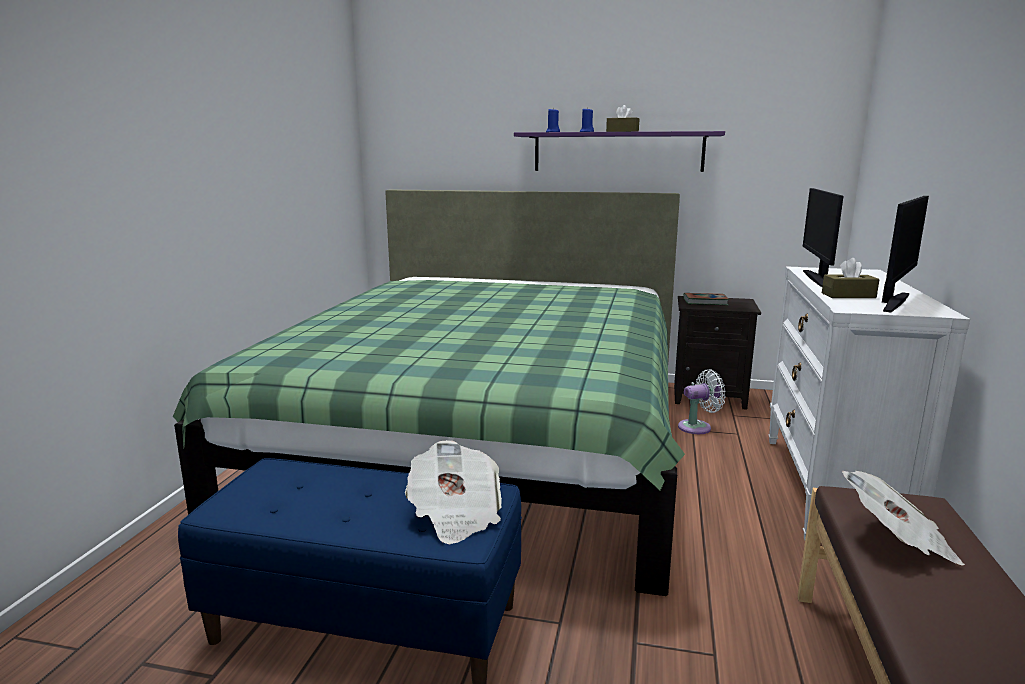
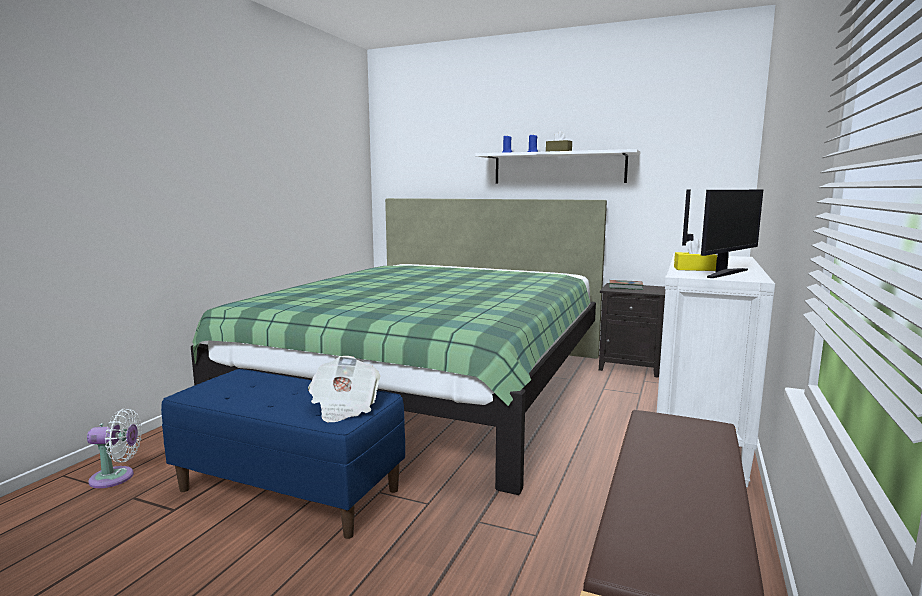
camera: 10 degrees right, 5 degrees down
(618, 152) = (558, 168): purple shelf -> white shelf
(698, 427) = (608, 387): white fan -> white fan (116, 478)
(848, 295) = (694, 269): brown tissue box -> yellow tissue box
(897, 542) = (665, 446): newspaper -> none

